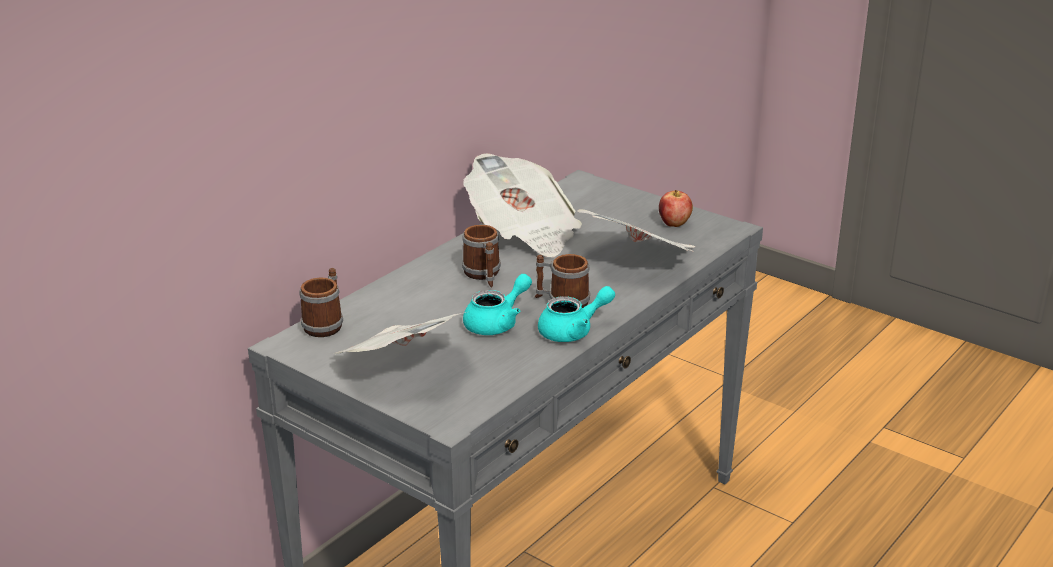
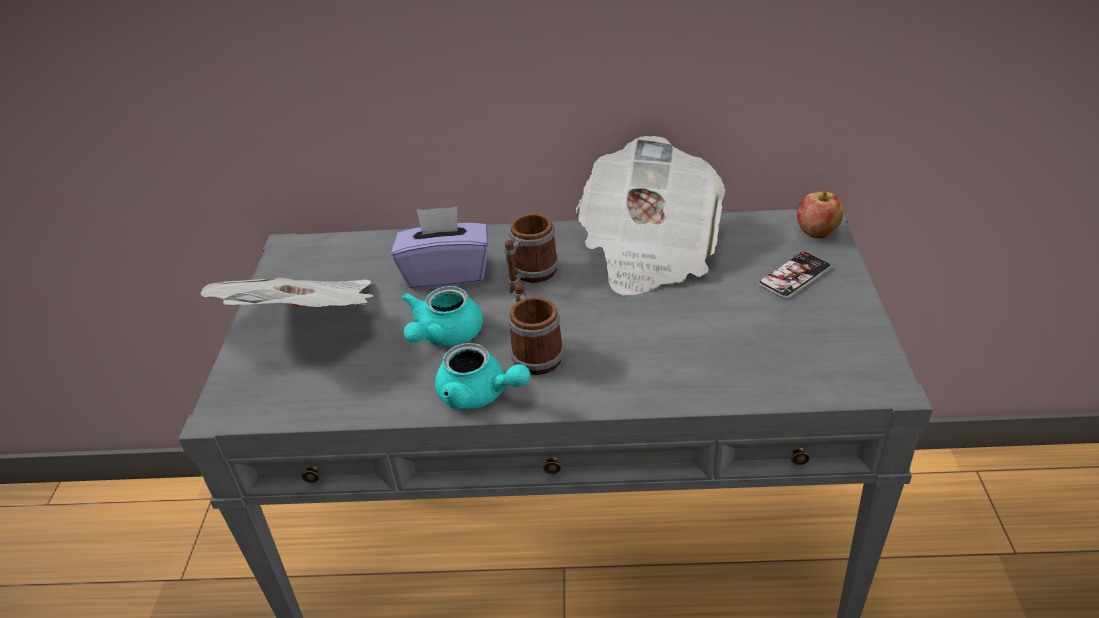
camera: 55 degrees right, 10 degrees up
(326, 324) = (344, 246): mug -> none
(430, 299) = (446, 273): none -> purple tissue box
(497, 323) = (444, 336): turquoise teapot -> turquoise teapot turned 105 degrees clockwise
(617, 208) = (794, 276): none -> phone
(640, 260) = (697, 356): newspaper -> none
(674, 224) = (822, 334): apple -> apple (816, 233)

